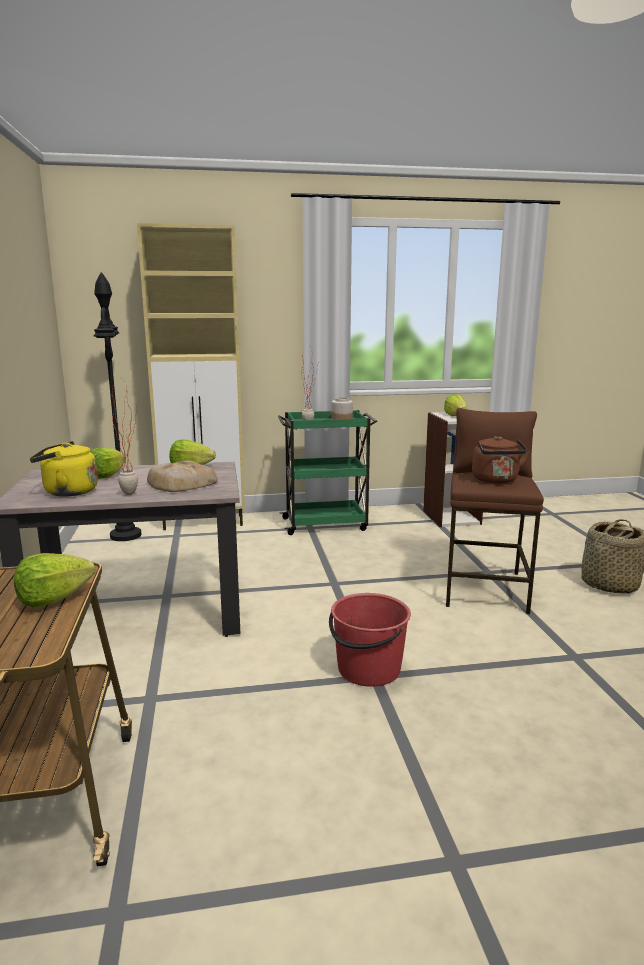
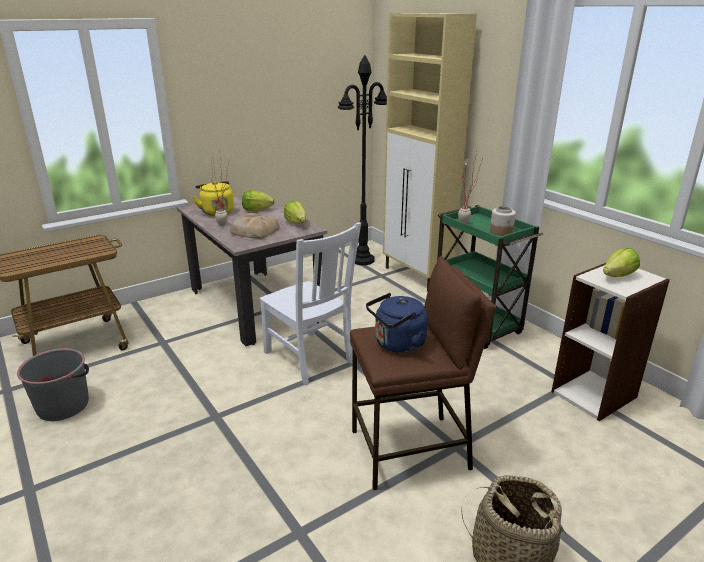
camera: 65 degrees right, 10 degrees up
(53, 599) = (66, 256): lettuce -> none
(245, 819) = (64, 405): none -> grey bucket
(306, 602) = (310, 358): none -> white chair
(368, 669) = (223, 411): red bucket -> none
(496, 480) = (397, 344): brown kettle -> blue kettle

